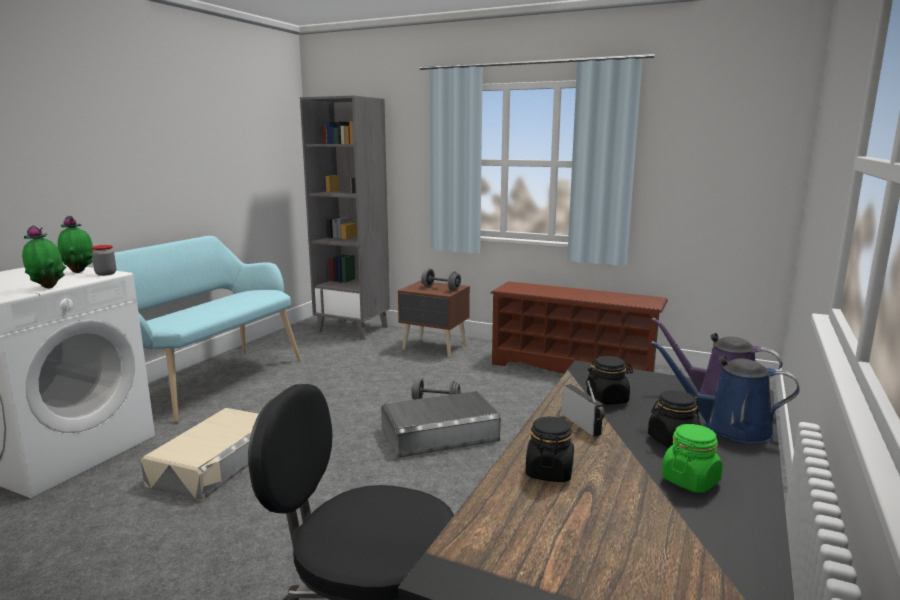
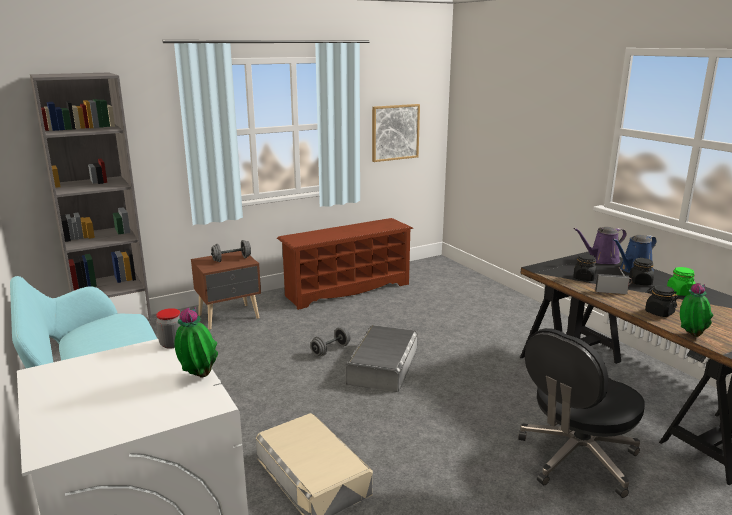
camera: 55 degrees left, 5 degrees up
(79, 272) = (130, 356): potted plant -> potted plant (690, 335)
(700, 182) = (395, 132): none -> picture

